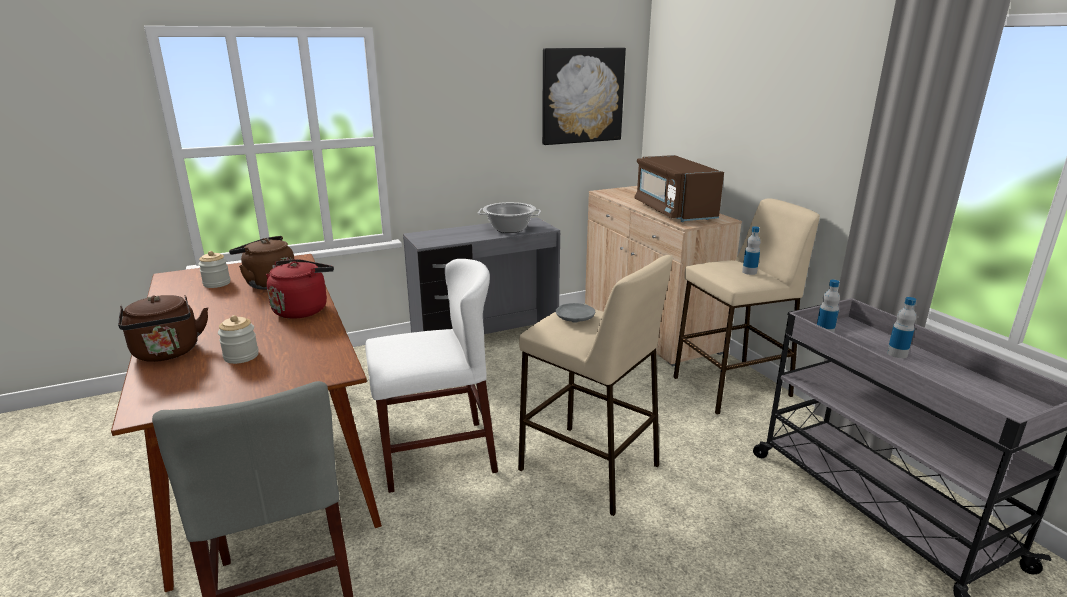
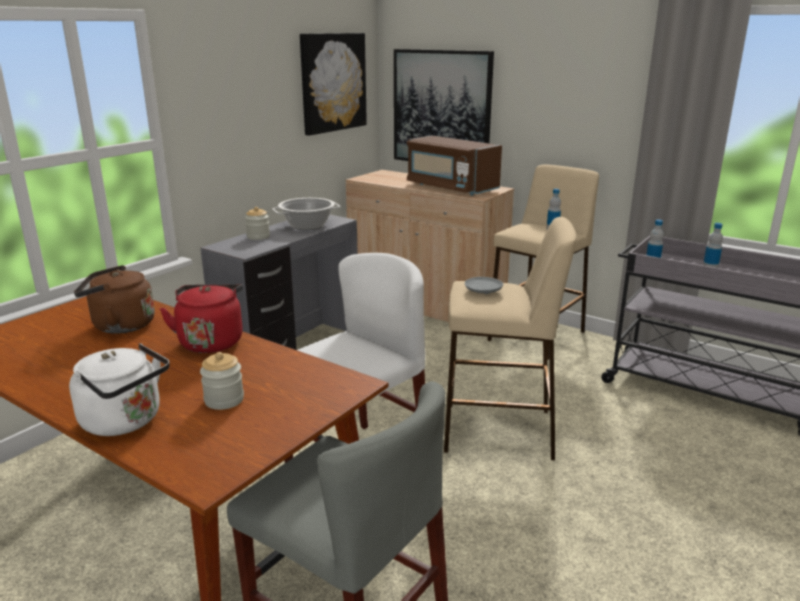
camera: 30 degrees left, 0 degrees up
(168, 353) = (126, 421): brown kettle -> white kettle
(217, 283) = (49, 340): jar -> jar (258, 237)
(690, 128) = (441, 108): none -> picture

